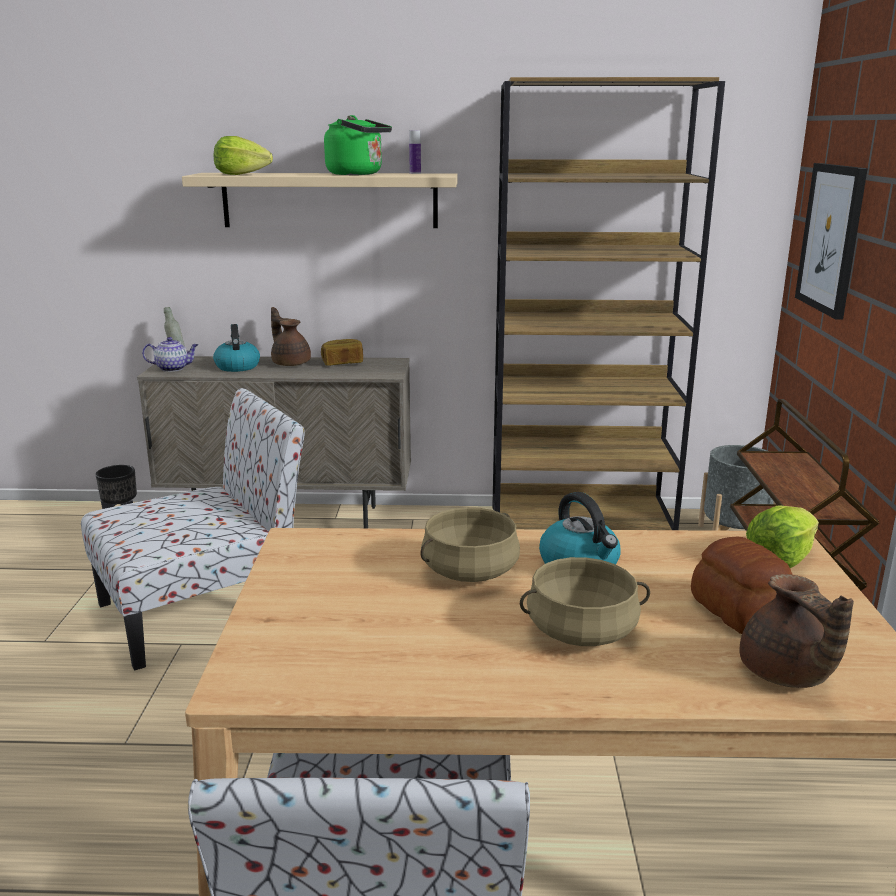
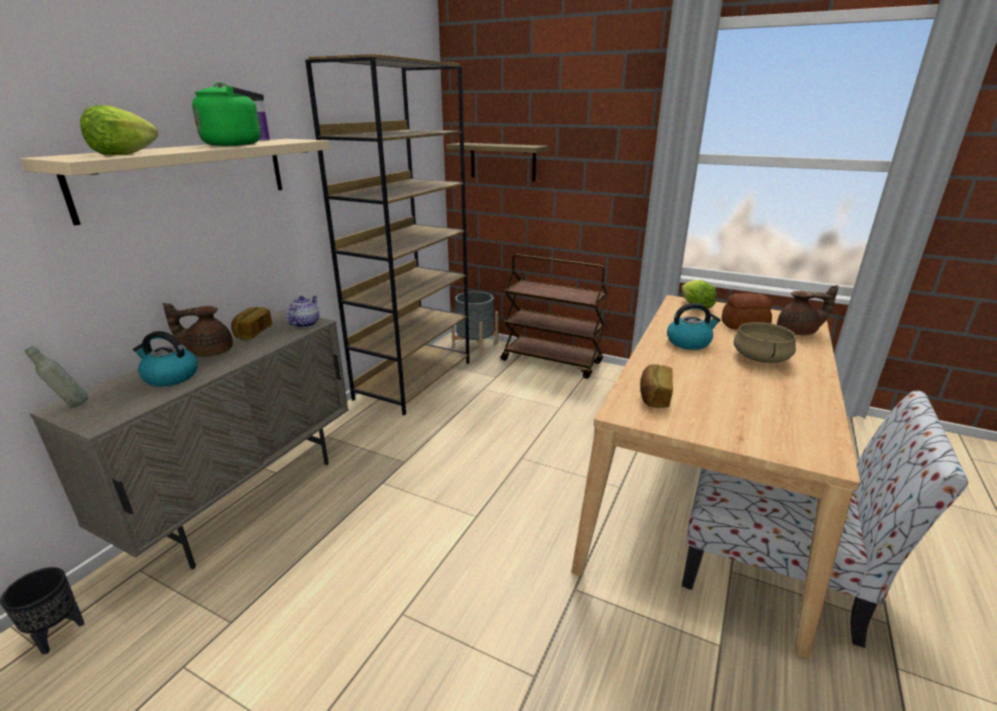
camera: 65 degrees left, 5 degrees up
(173, 368) = (104, 412): teapot -> teapot (305, 323)
(204, 609) = (355, 587): chair -> none
(351, 555) = (654, 397): none -> bread
(469, 571) = (688, 368): beige cooking pot -> none
(831, 238) = (502, 161): picture -> shelf

